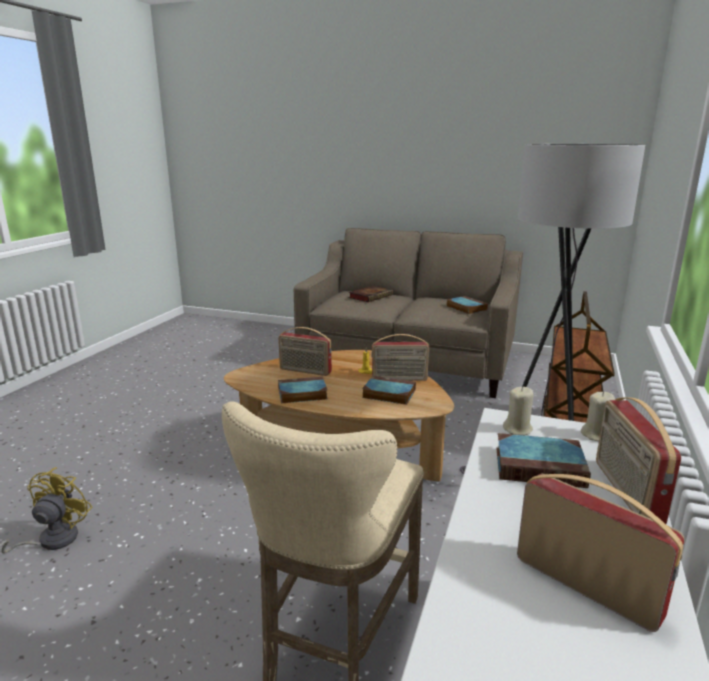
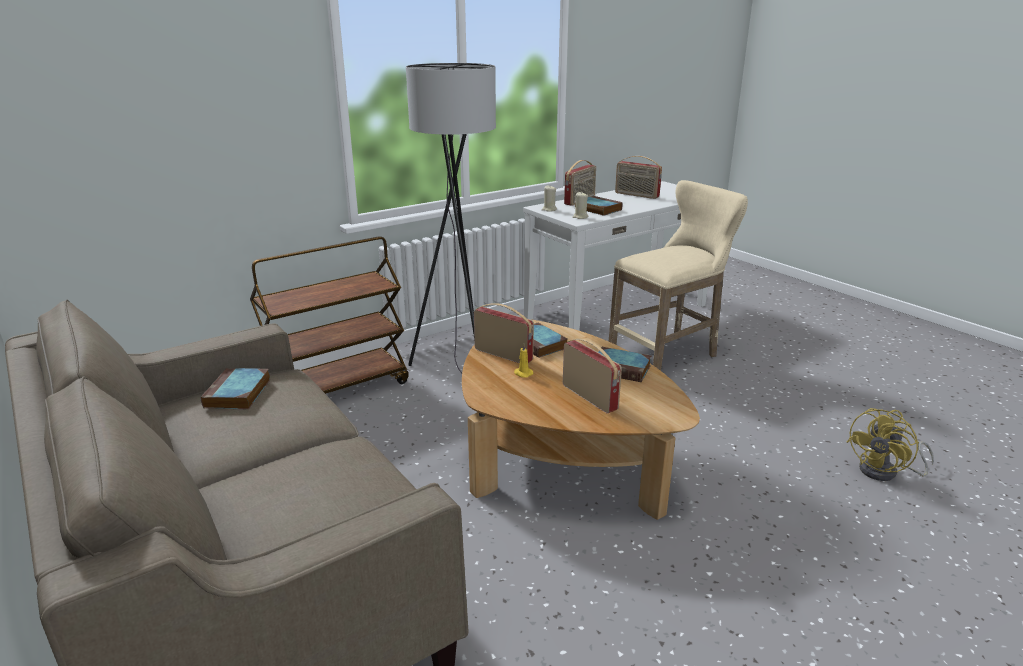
camera: 145 degrees left, 5 degrees up
(371, 296) = (283, 496): book -> none
(587, 585) = (636, 195): radio -> radio turned 45 degrees counterclockwise

